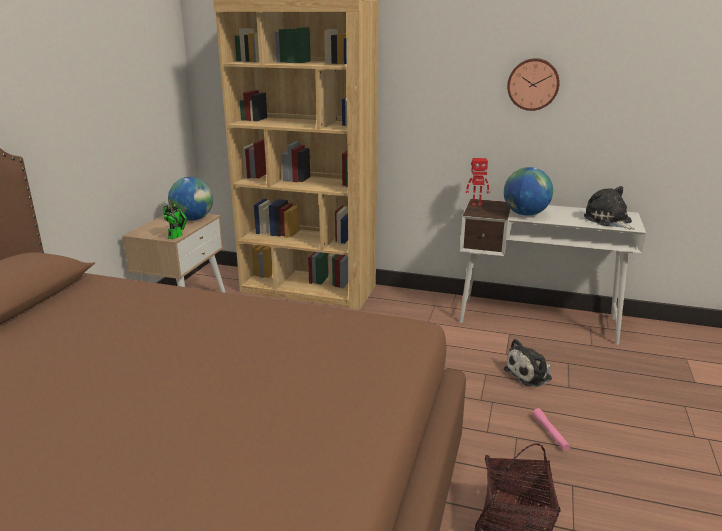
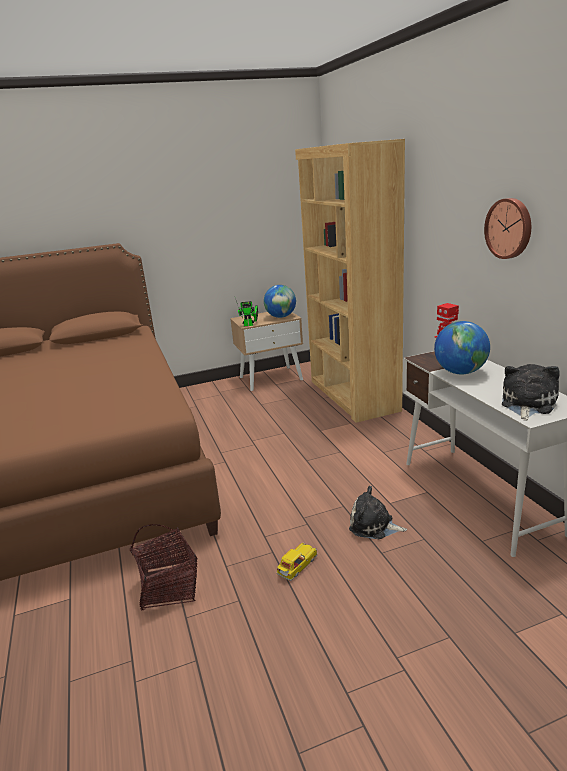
camera: 55 degrees right, 0 degrees up
(550, 433) = (296, 566): pink flashlight -> toy car

